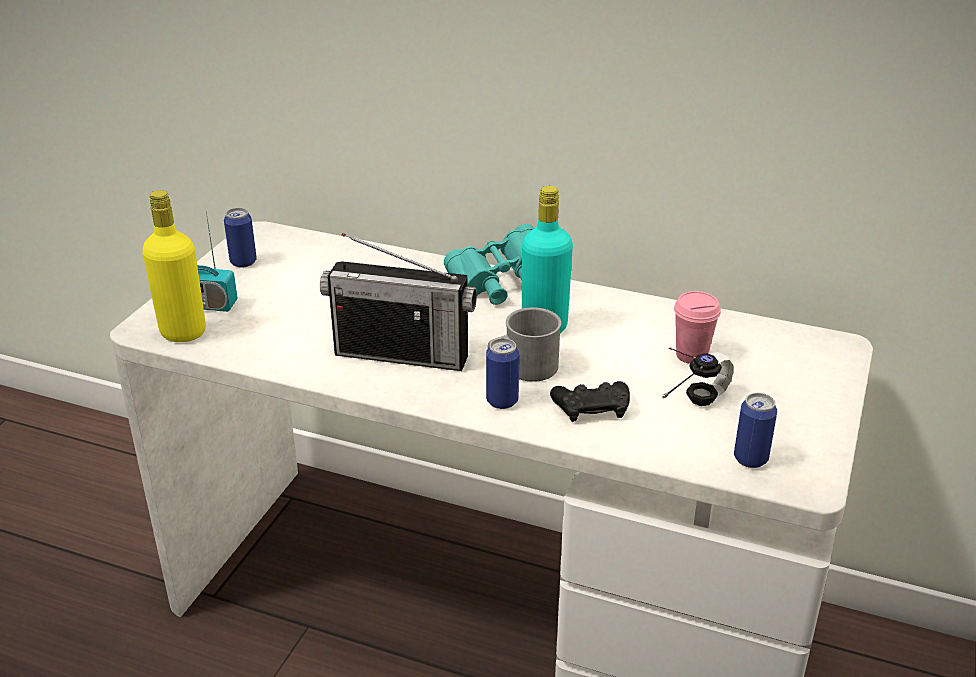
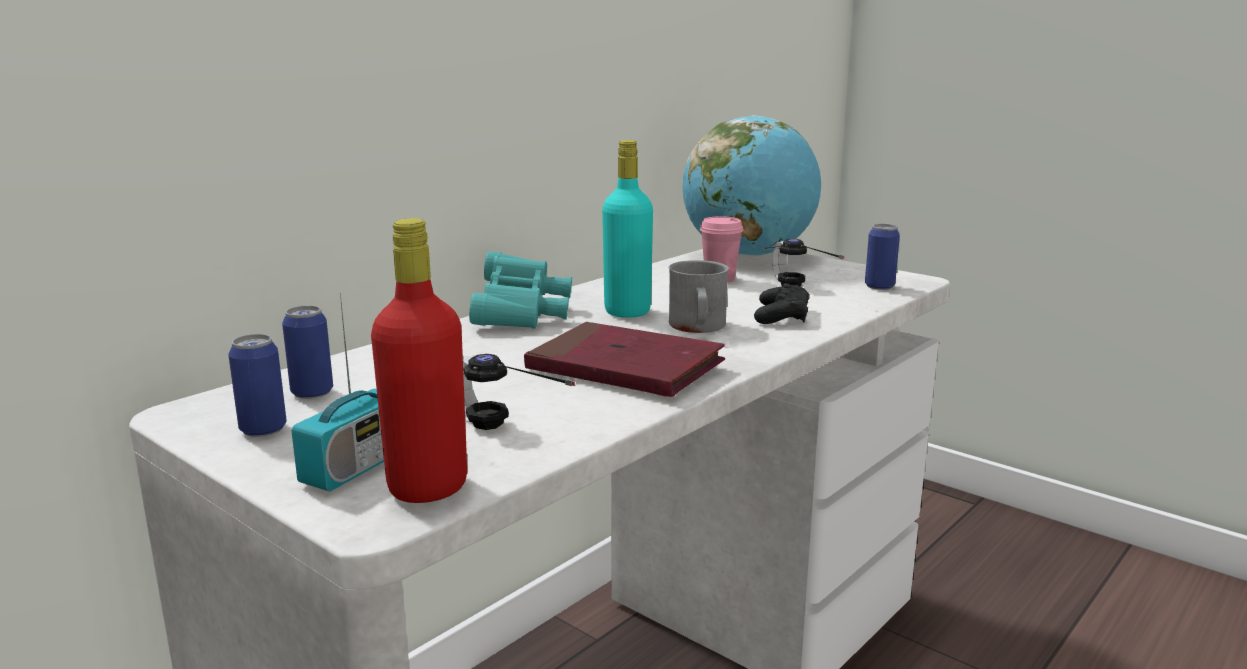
camera: 70 degrees left, 15 degrees down
(183, 332) = (428, 487): yellow bottle -> red bottle
(257, 334) = (492, 437): none -> headphones
(402, 354) = (624, 368): radio -> red book
(502, 401) = (751, 341): can -> can (312, 392)
(807, 358) = (749, 255): none -> globe

